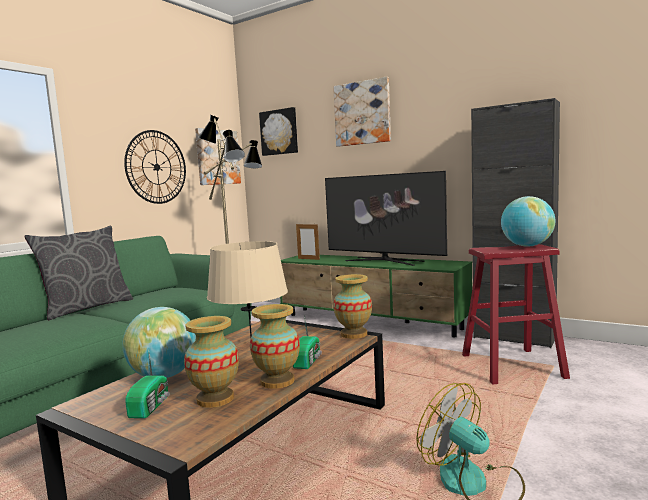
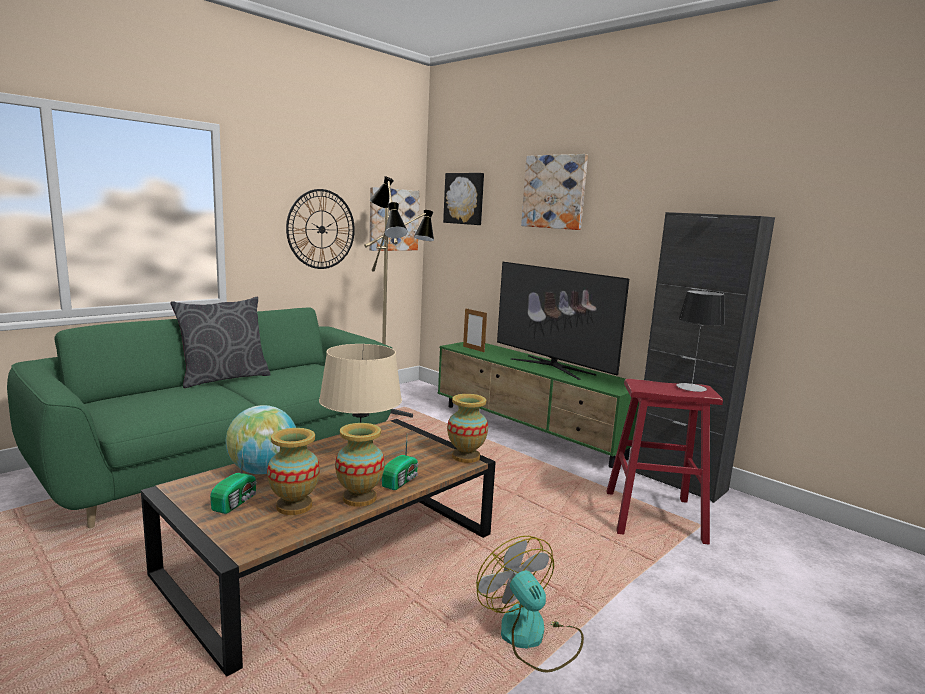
camera: 10 degrees right, 5 degrees up
(527, 246) = (691, 387): globe -> table lamp

